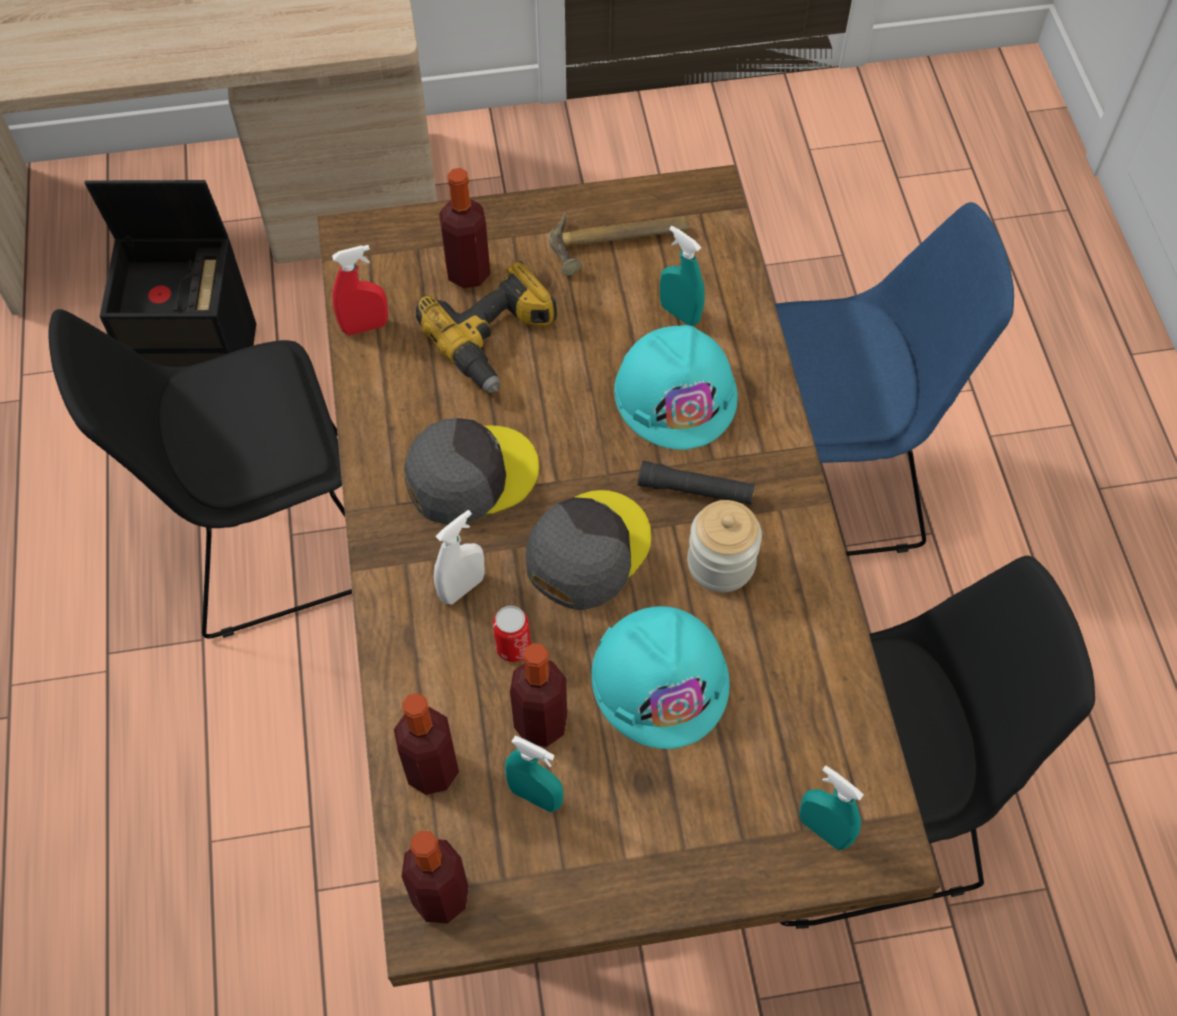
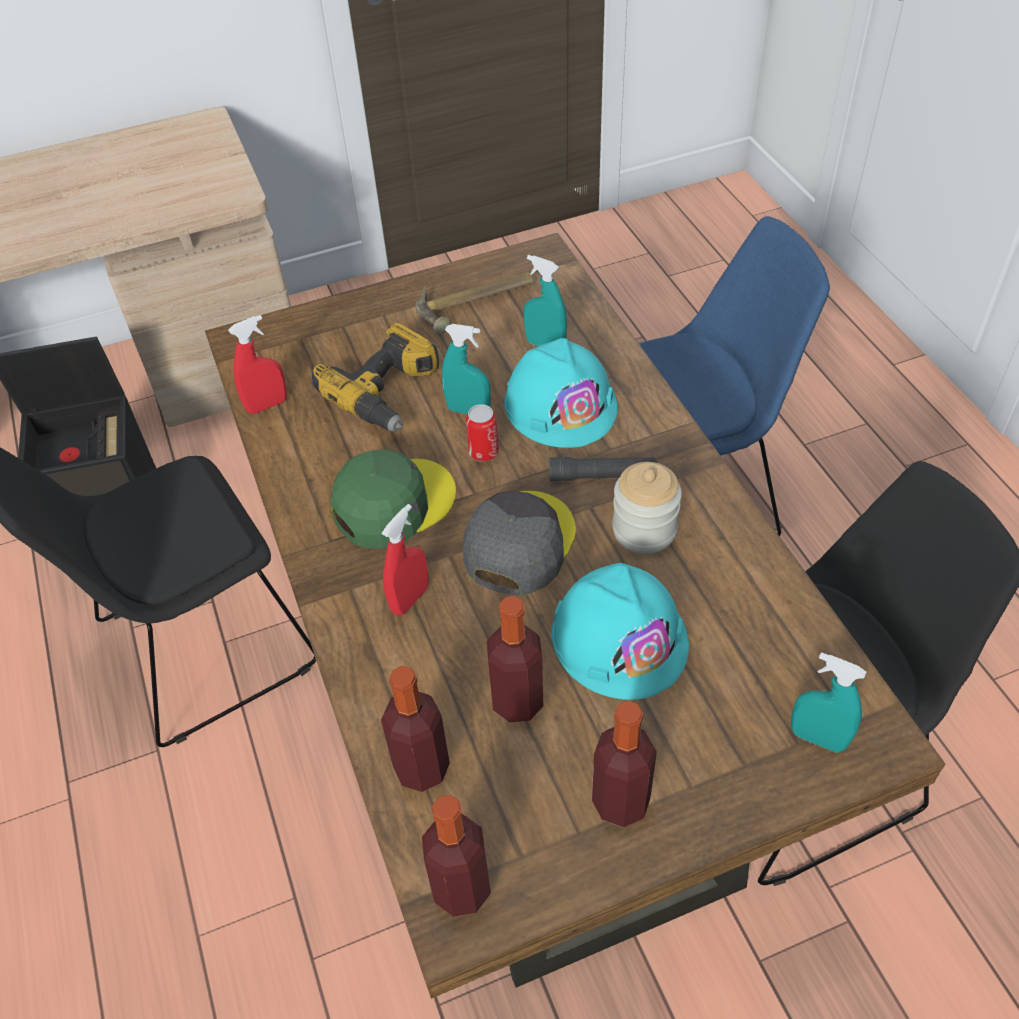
camera: 10 degrees left, 10 degrees down
(462, 588) = (410, 599): white spray bottle -> red spray bottle
(468, 273) = (351, 348): bottle -> bottle (620, 801)
(470, 474) = (393, 503): grey cap -> green cap
(513, 647) = (472, 640): can -> can (483, 452)
(535, 796) = (531, 769): turquoise spray bottle -> turquoise spray bottle (468, 410)

